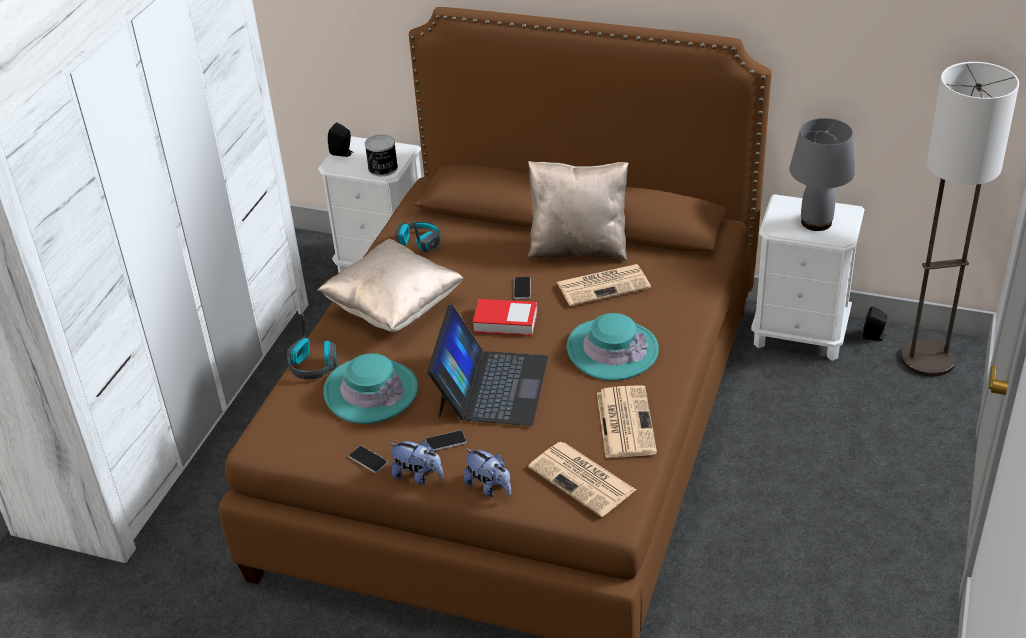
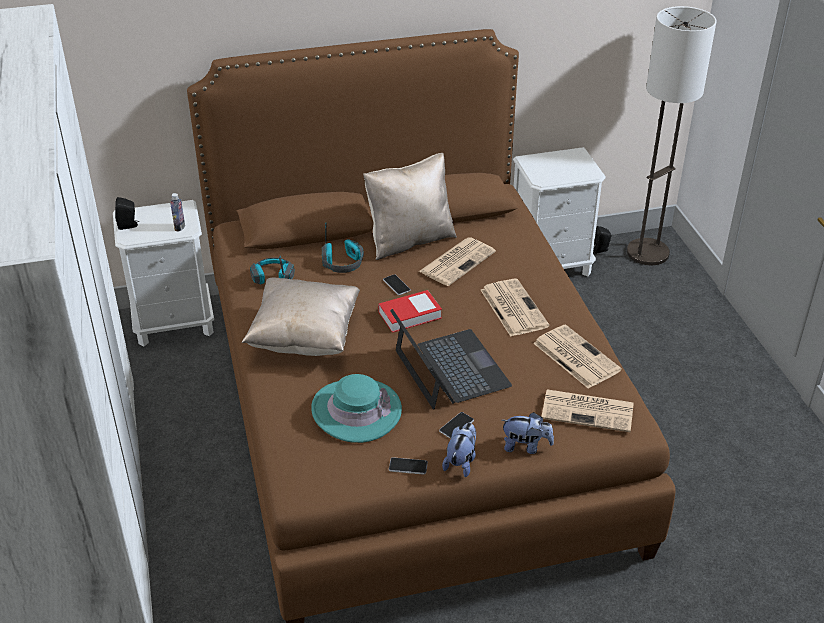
camera: 35 degrees left, 0 degrees up
(313, 366) = (281, 410): headphones -> headphones (343, 263)
(382, 168) = (179, 227): can -> bottle
(418, 476) = (461, 462): plush toy -> plush toy turned 60 degrees counterclockwise
(612, 350) = (512, 307): turquoise hat -> newspaper
(817, 222) = (565, 167): grey table lamp -> none

